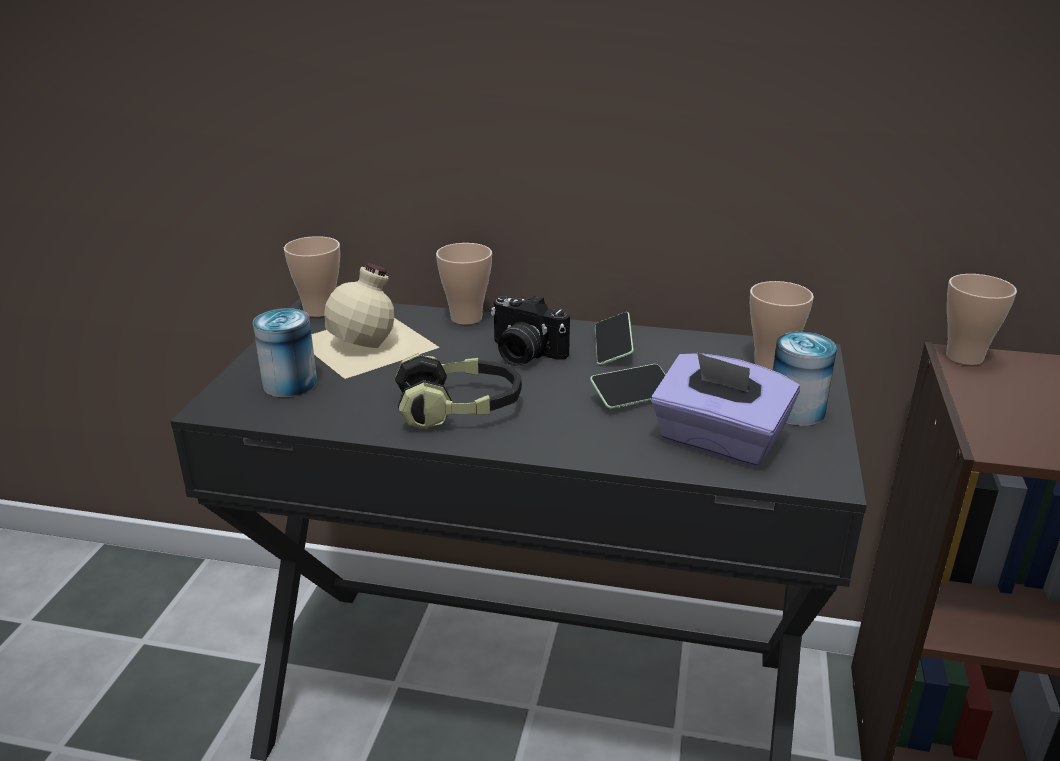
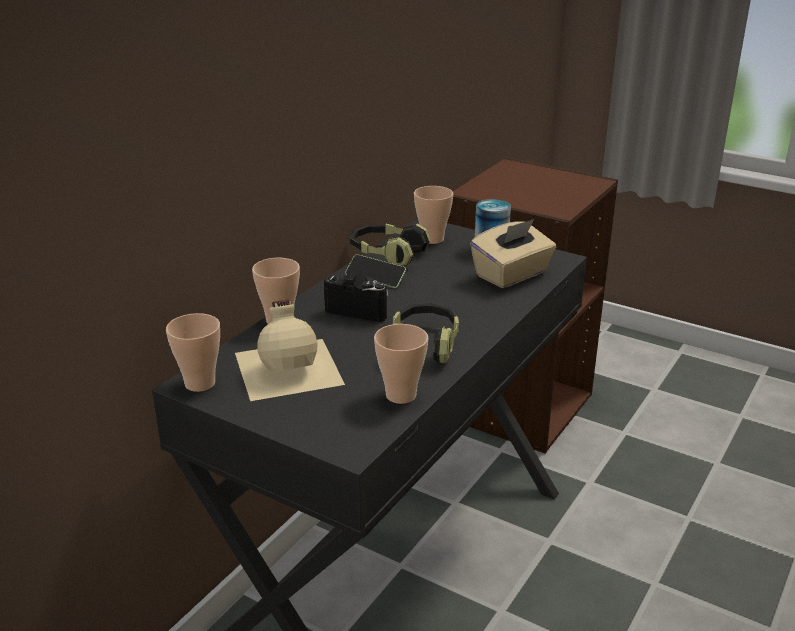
camera: 70 degrees left, 0 degrees up
(290, 384) = (335, 410): can -> none
(523, 354) = (360, 309): camera -> camera turned 120 degrees counterclockwise
(632, 397) = (446, 286): phone -> none
(689, 343) = (387, 254): none -> headphones
(718, 442) = (512, 275): purple tissue box -> beige tissue box
(964, 357) = (471, 191): cup -> cup (401, 395)

